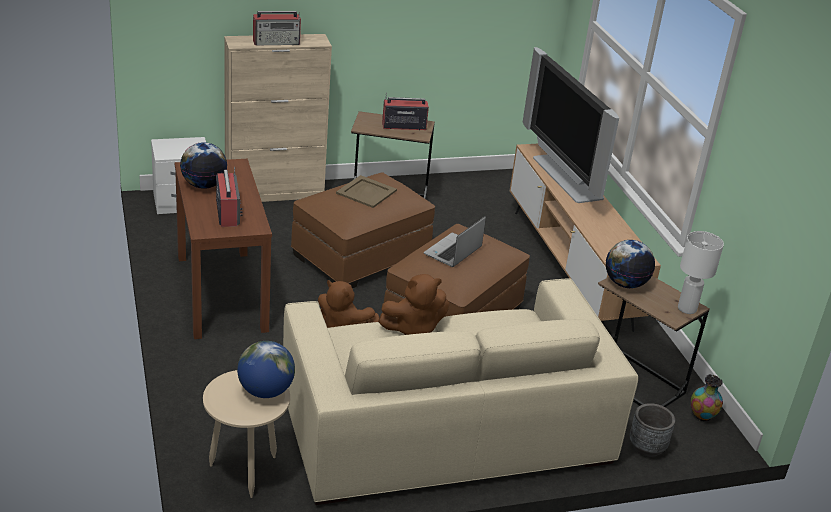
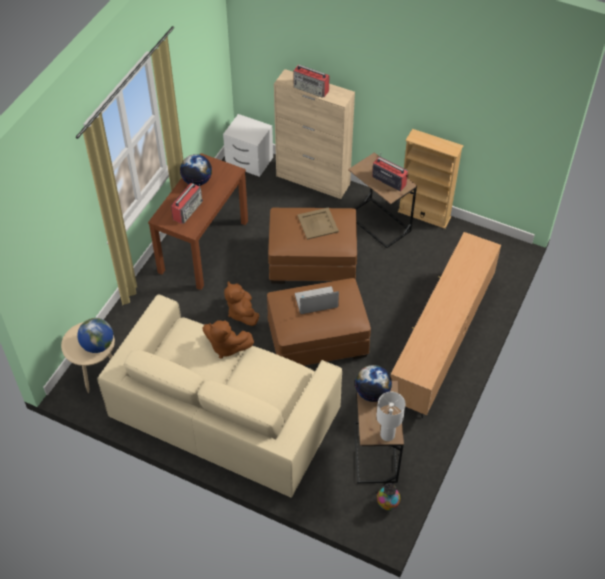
camera: 45 degrees right, 20 degrees up
(421, 180) = (424, 214): none -> beige bookcase
(565, 178) = (460, 280): television -> none
(646, 448) = (324, 501): grey planter -> none

